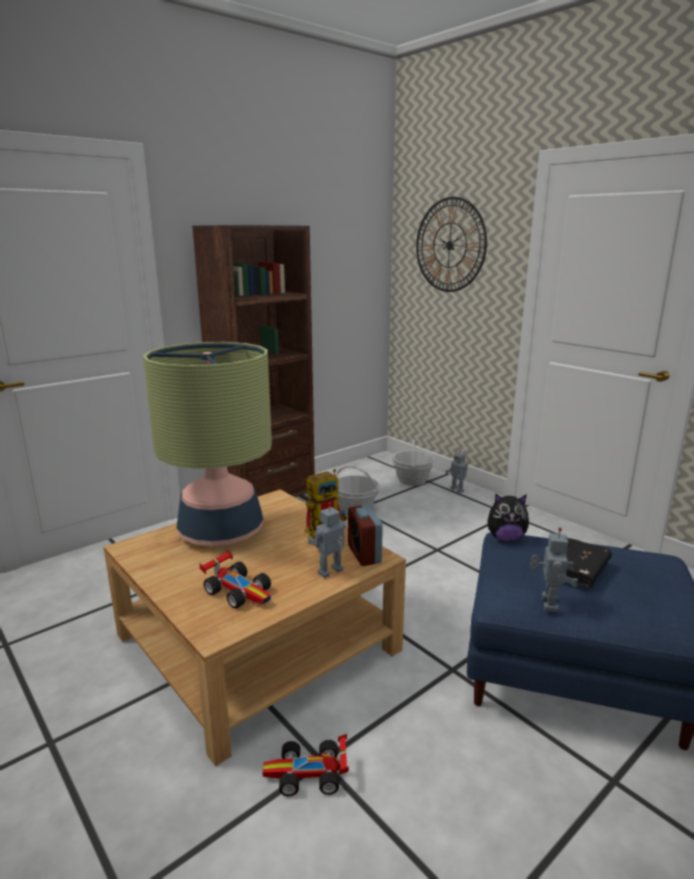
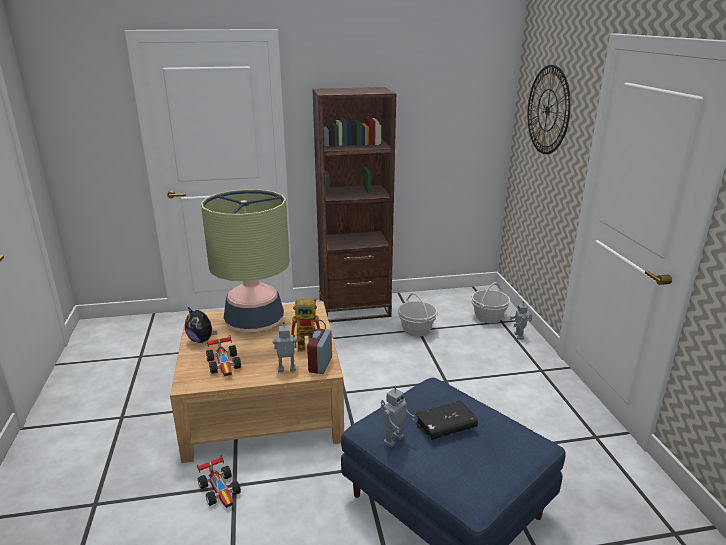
camera: 30 degrees right, 5 degrees up
(308, 775) = (220, 489): toy car -> toy car turned 150 degrees counterclockwise
(505, 538) = (430, 385): plush toy -> plush toy (201, 340)

